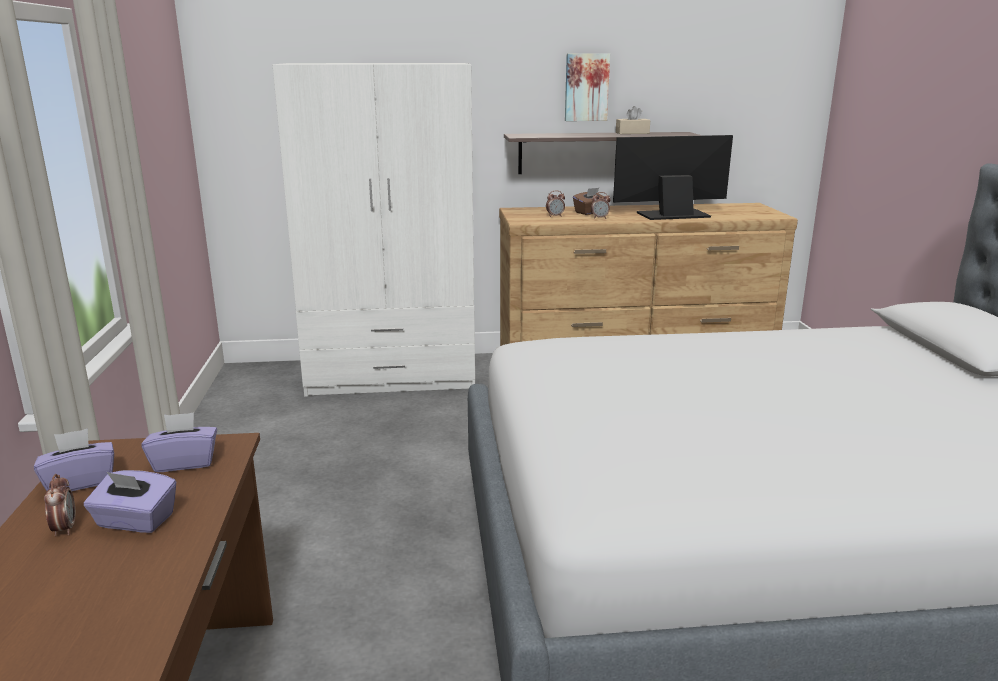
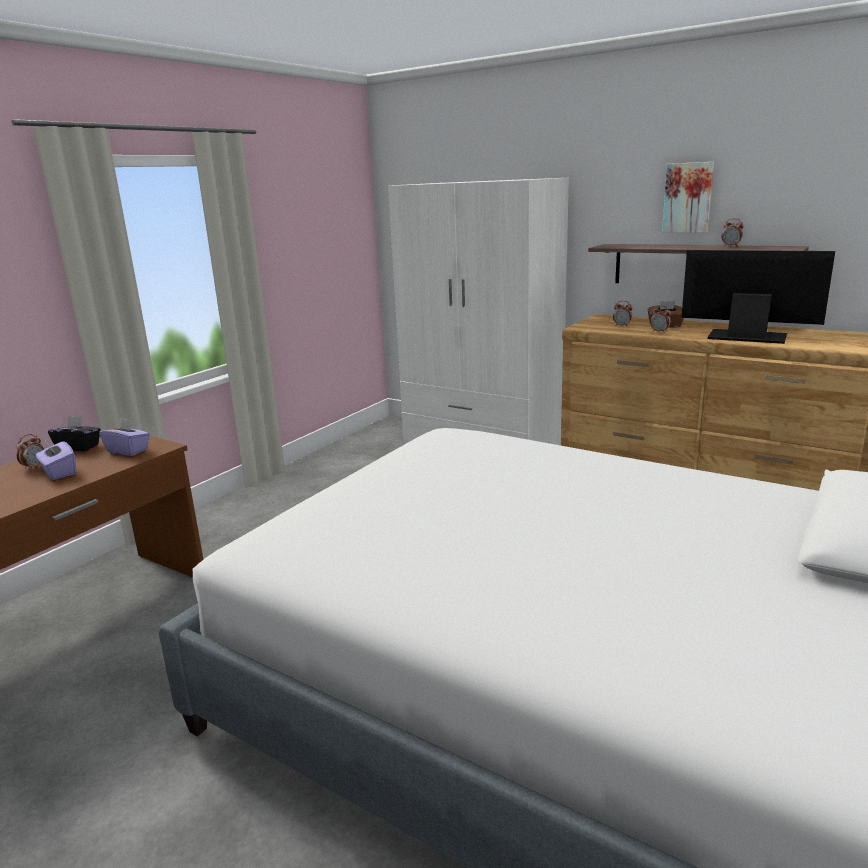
camera: 40 degrees right, 0 degrees up
(80, 482) = (78, 447): purple tissue box -> black tissue box
(632, 133) = (731, 246): beige tissue box -> alarm clock

